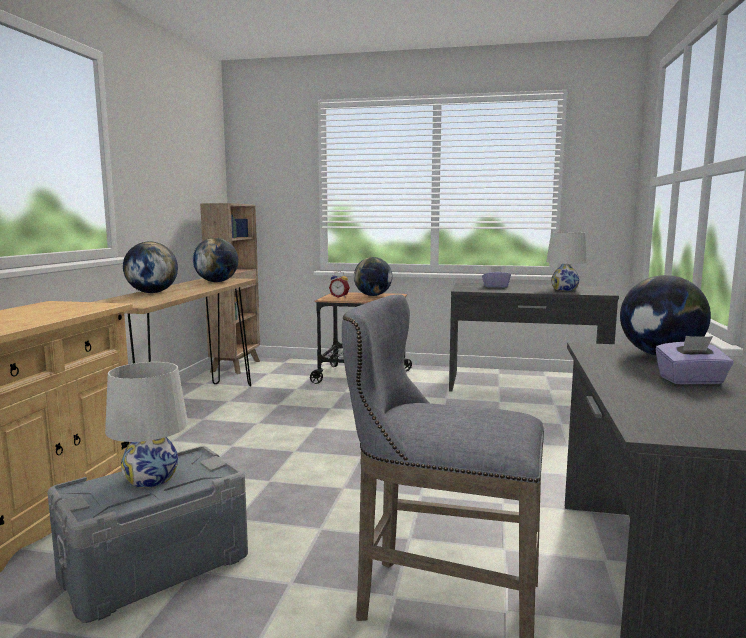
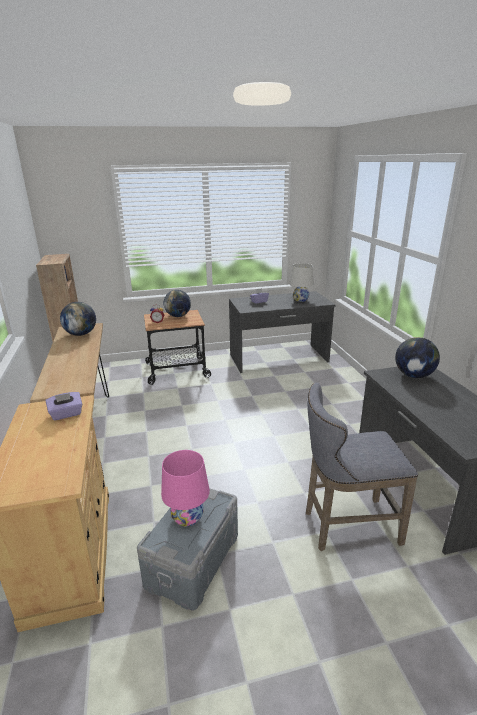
camera: 25 degrees left, 15 degrees up
(150, 478) = (187, 517): white table lamp -> pink table lamp
(152, 292) = (59, 364): globe -> none
(691, 381) = (445, 399): purple tissue box -> purple tissue box (66, 414)

